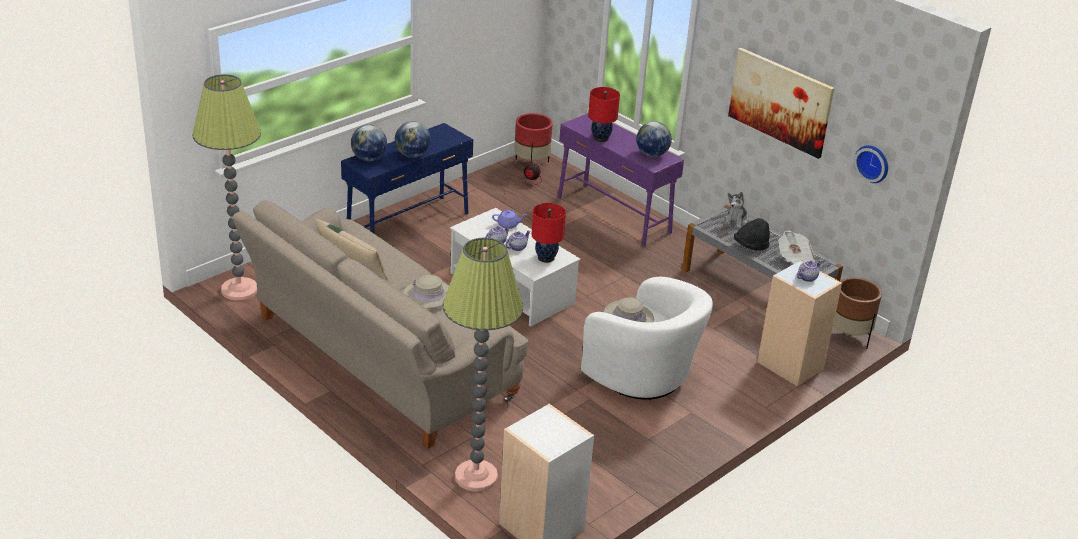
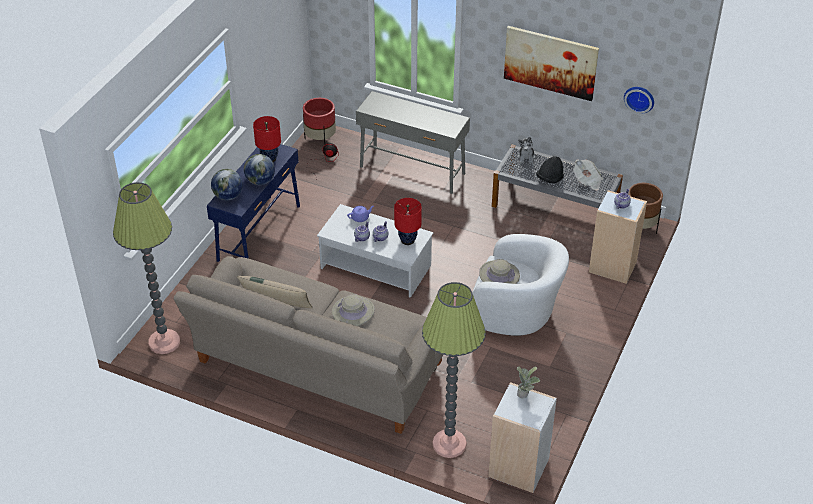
camera: 20 degrees left, 10 degrees up
(559, 419) = (525, 393): none -> potted plant
(600, 138) = (395, 116): red table lamp -> red table lamp (269, 158)
(613, 215) = (412, 171): purple console table -> grey console table
(652, 154) = (443, 120): globe -> none

